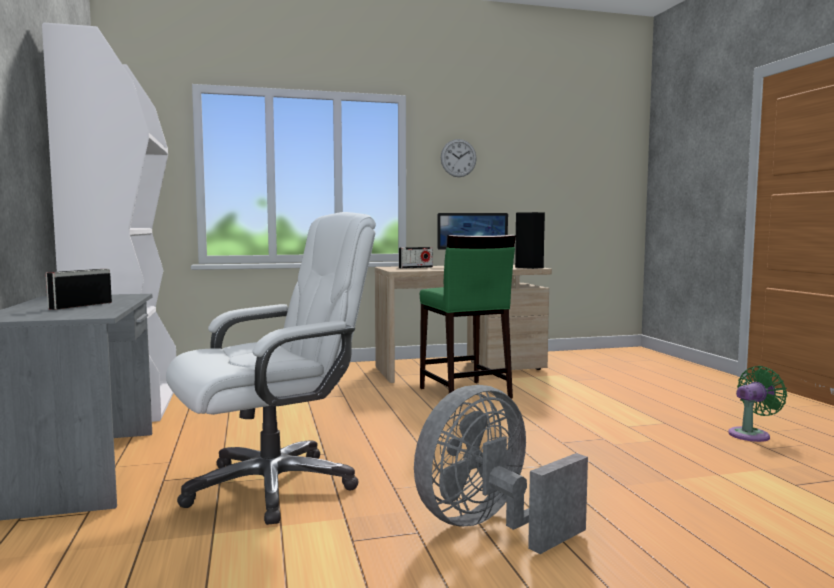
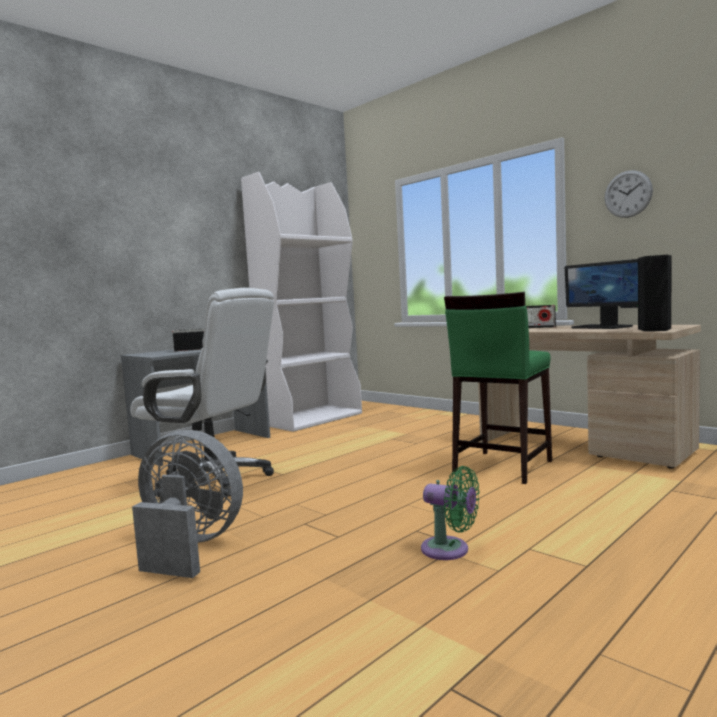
camera: 60 degrees right, 0 degrees up
(751, 434) = (651, 633): green fan -> green fan (450, 550)

